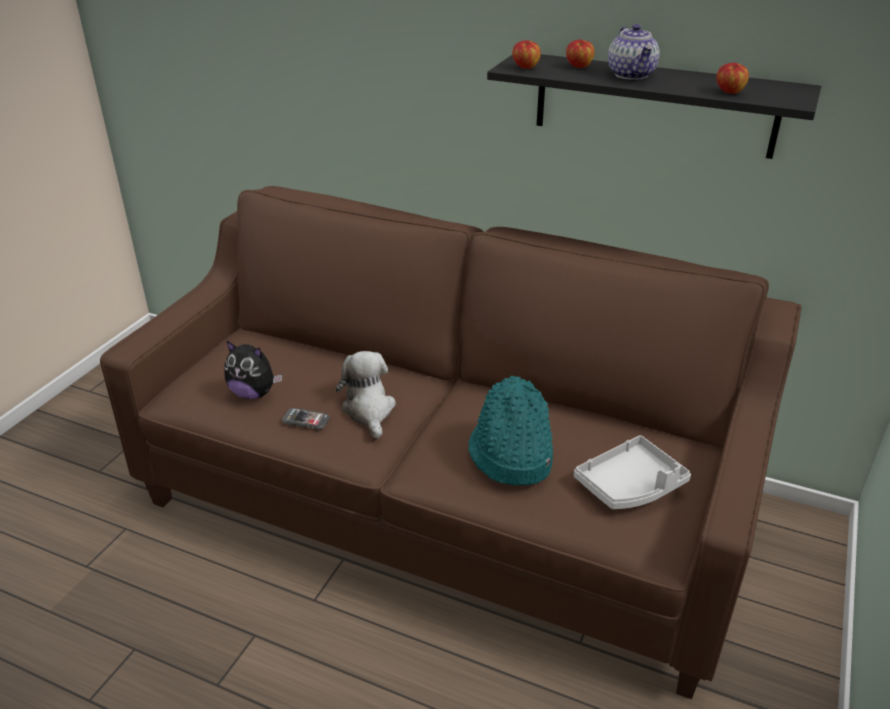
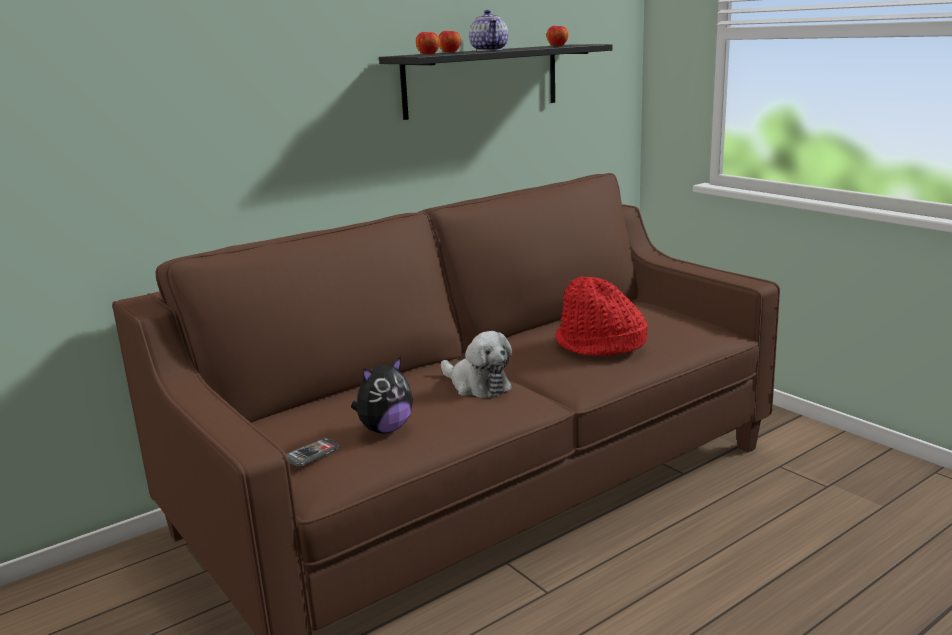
camera: 60 degrees left, 15 degrees down
(306, 420) = (462, 411): phone -> phone (312, 454)
(369, 411) = (477, 386): plush toy -> plush toy turned 150 degrees counterclockwise
(510, 455) = (599, 345): turquoise hat -> red hat
(630, 485) = (665, 320): grey tray -> none
(632, 75) = (489, 50): teapot -> teapot turned 60 degrees clockwise

